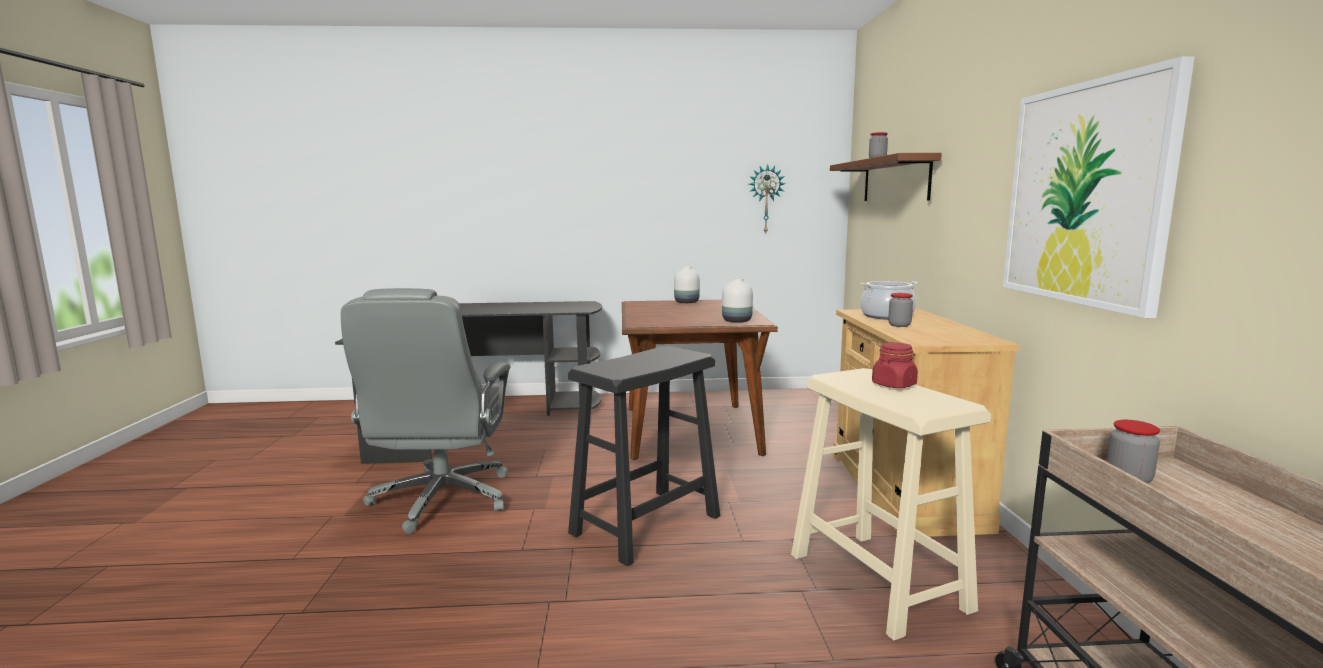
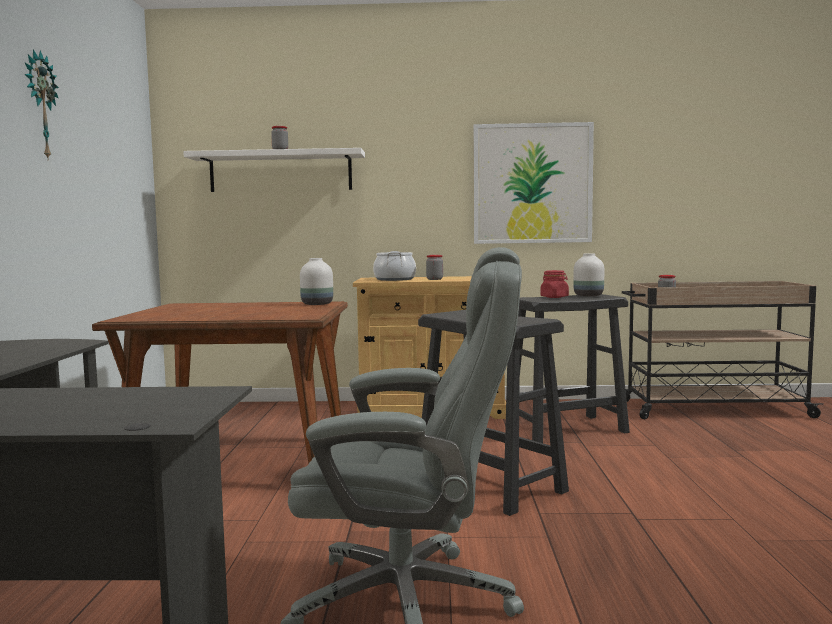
camera: 85 degrees left, 5 degrees down
(687, 302) = (164, 310): white vase -> white vase (588, 296)
(766, 199) = (113, 183): wall clock -> wall clock (39, 105)
(876, 580) = (565, 429): beige stool -> black stool
(895, 180) = (280, 172): brown shelf -> white shelf

